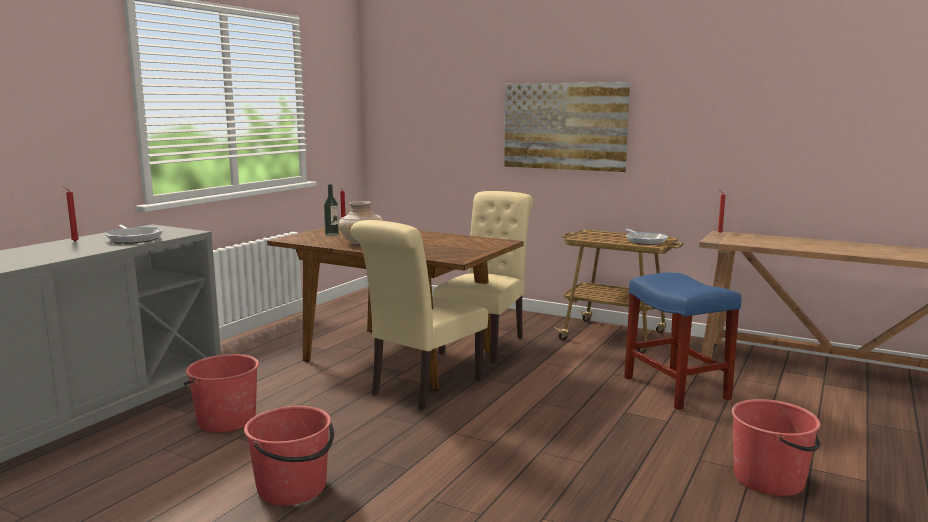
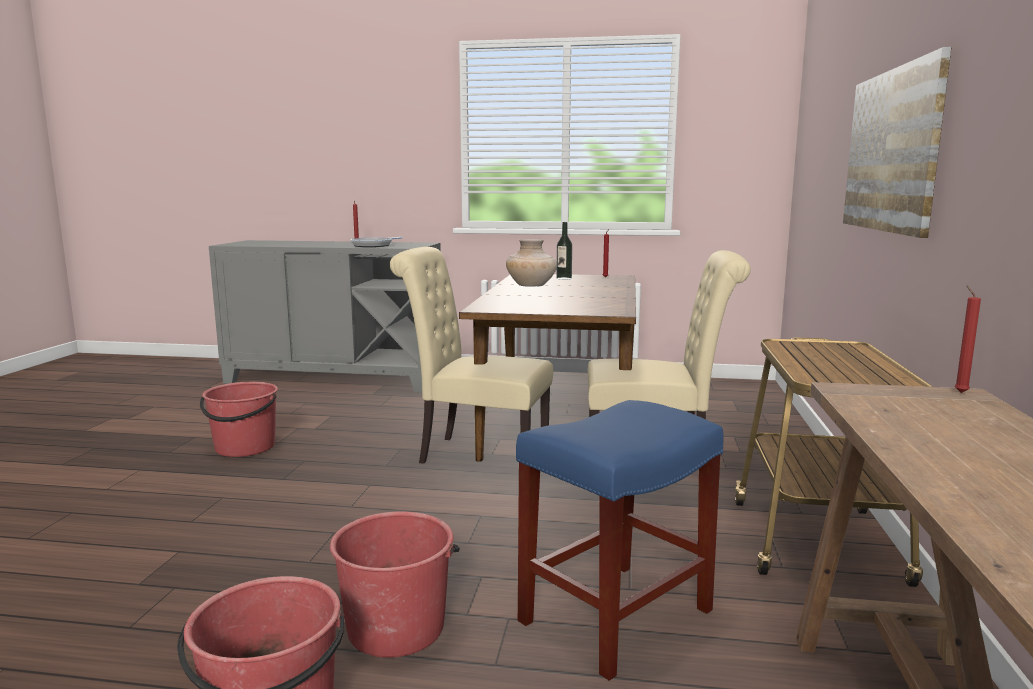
camera: 70 degrees right, 0 degrees up
(226, 420) = (362, 406): red bucket -> red bucket (396, 627)
(645, 241) = (849, 373): frying pan -> none

